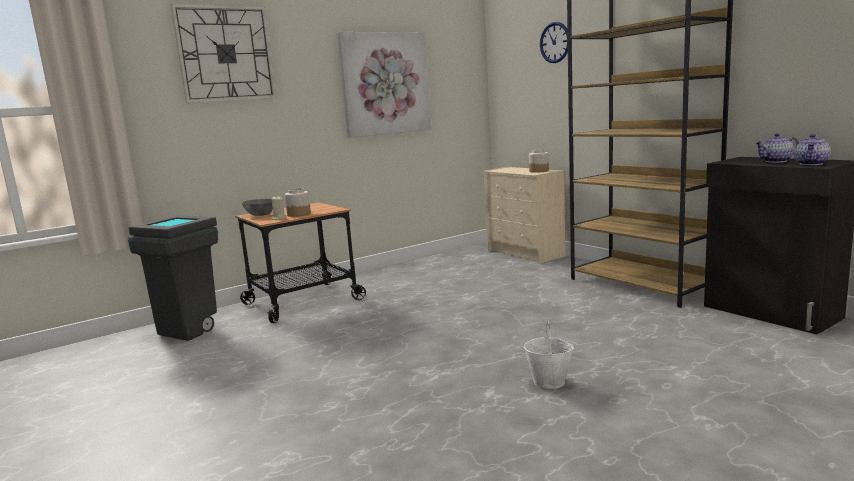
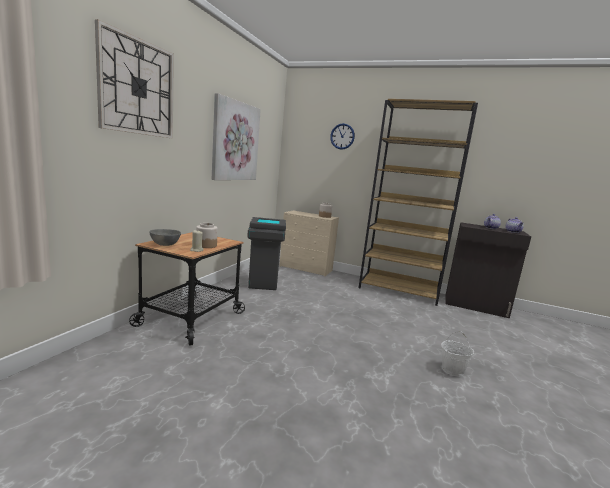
camera: 35 degrees left, 0 degrees up
(192, 329) = (106, 364): grey trash can -> grey trash can (263, 284)

